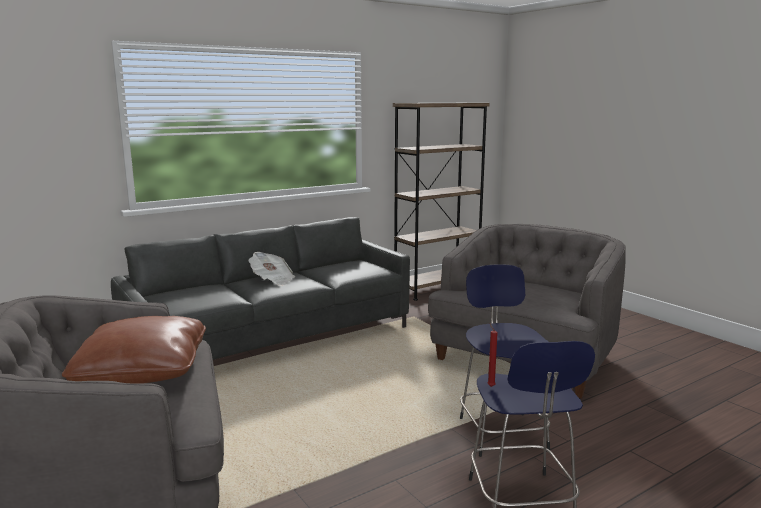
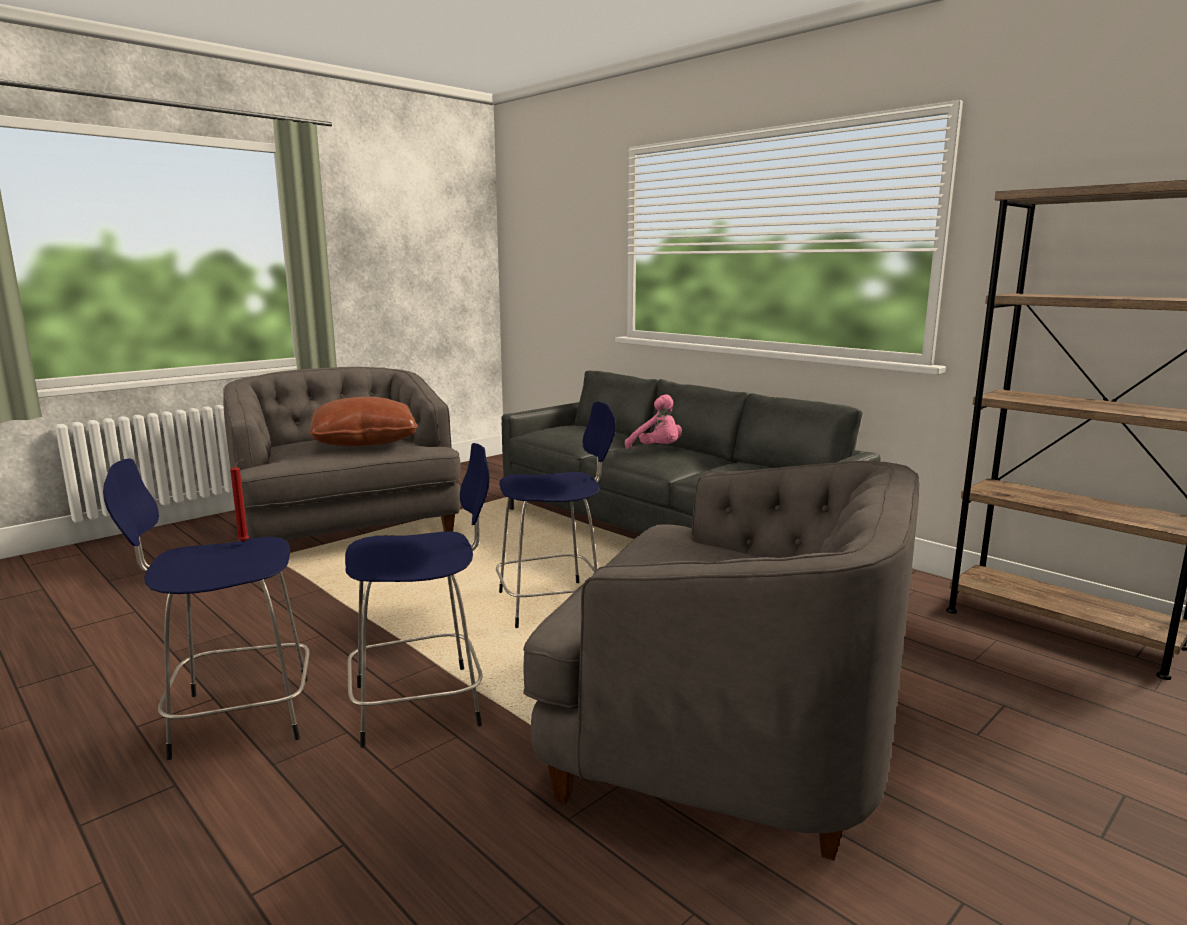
camera: 80 degrees right, 0 degrees up
(272, 280) = (657, 450): newspaper -> pink plush toy
(372, 386) = (553, 604): none -> blue stool

